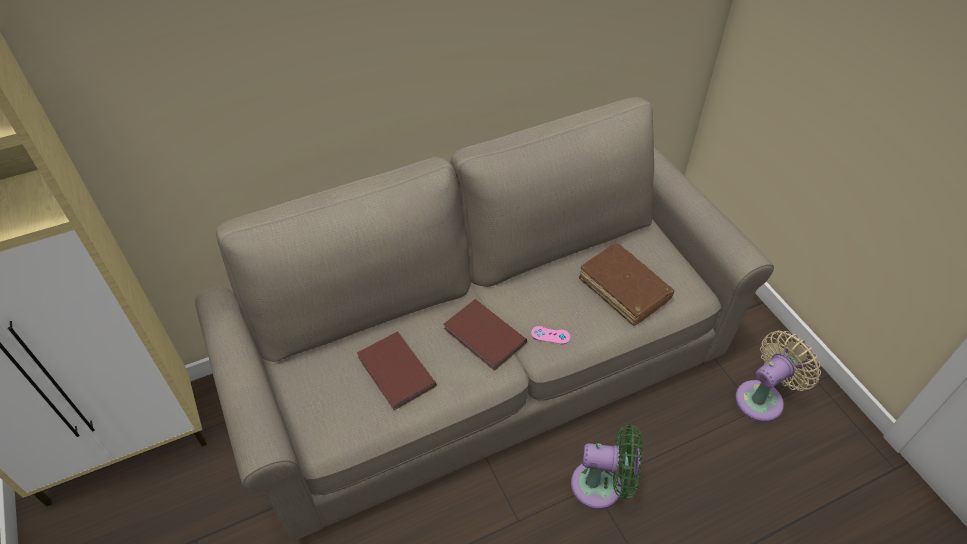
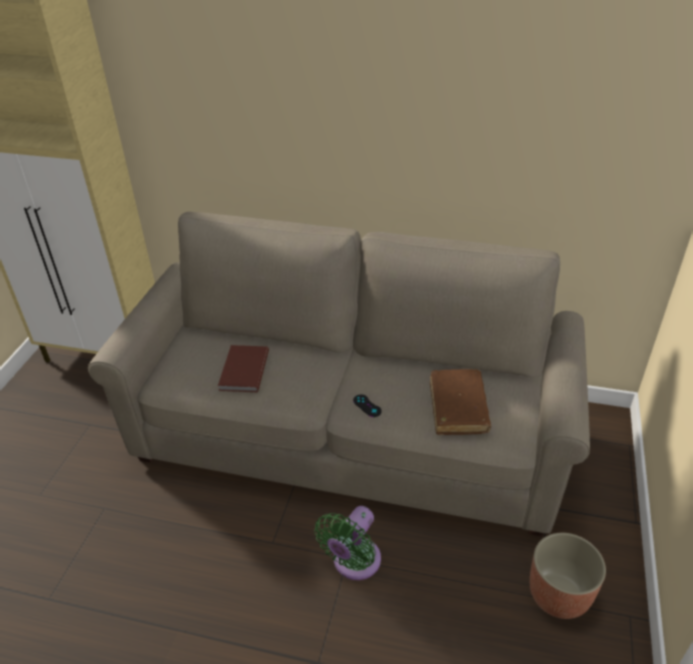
camera: 40 degrees right, 10 degrees down
(484, 337) = (320, 382): brown book -> none
(550, 335) = (367, 406): pink game controller -> black game controller
(602, 486) = (353, 563): green fan -> green fan turned 75 degrees clockwise
(763, 398) = (558, 594): beige fan -> planter

